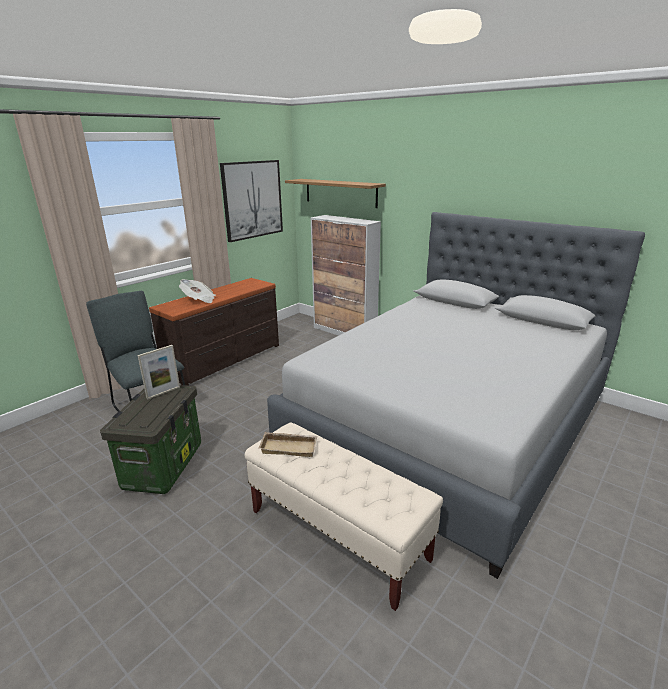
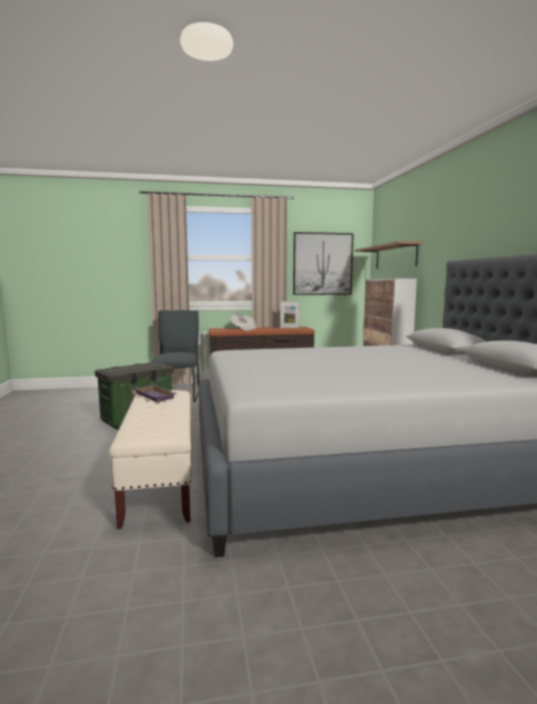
camera: 40 degrees right, 15 degrees down
(163, 392) = (151, 364): picture frame -> picture frame (289, 328)
(290, 447) = (157, 396): beige tray -> purple tray

